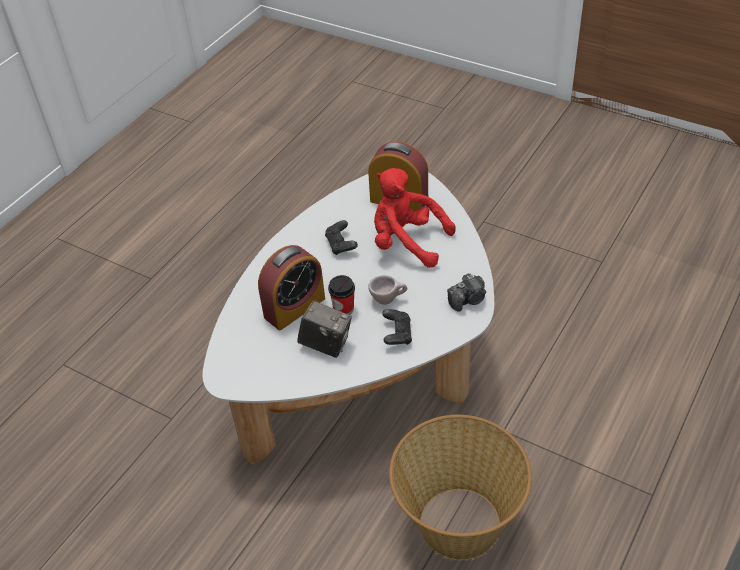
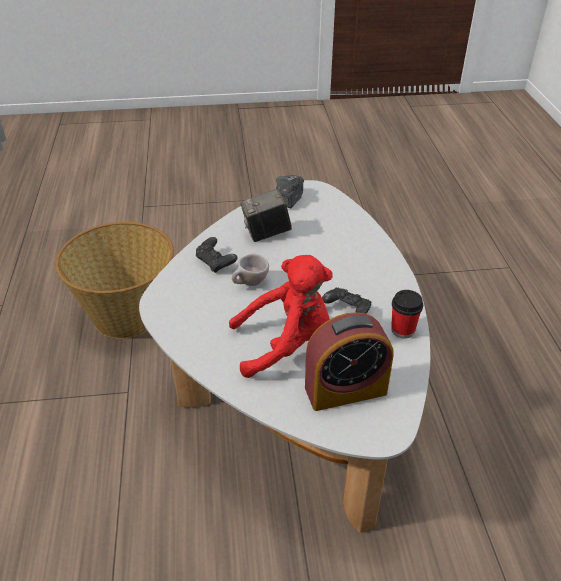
camera: 140 degrees right, 5 degrees down
(294, 307) = (322, 245): alarm clock -> none
(343, 309) = (280, 261): cup -> cup (402, 330)
(468, 300) = (173, 317): camera -> camera (289, 200)

